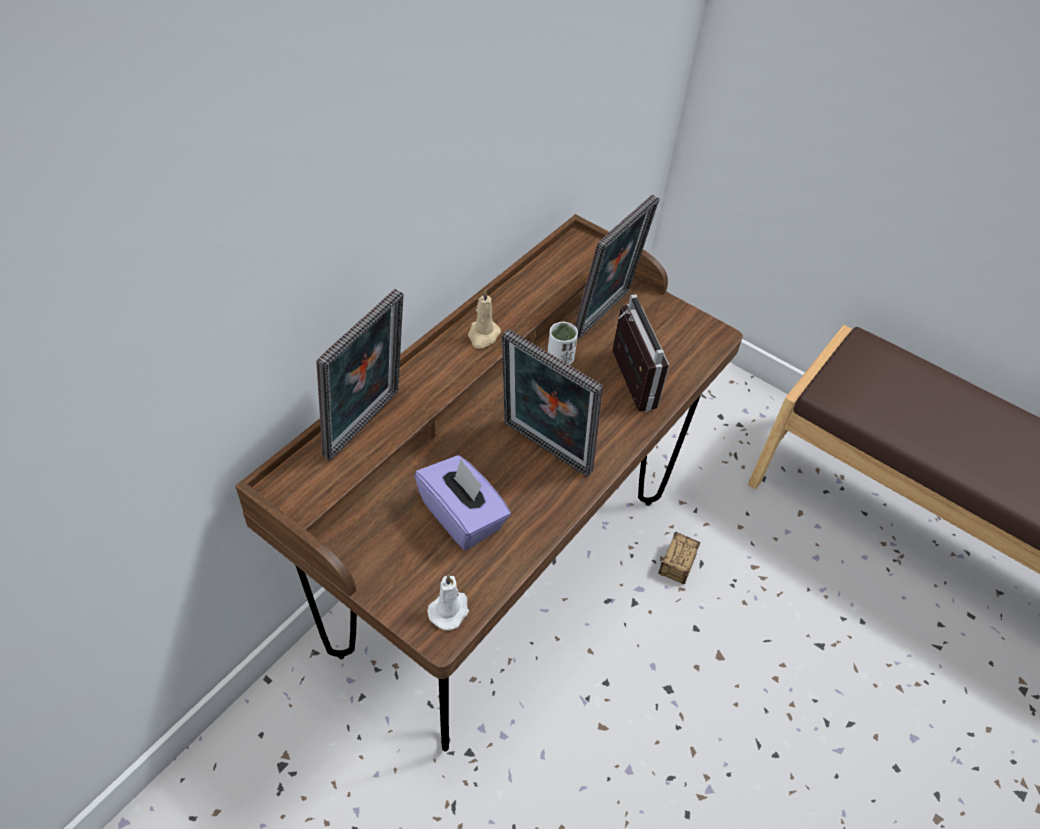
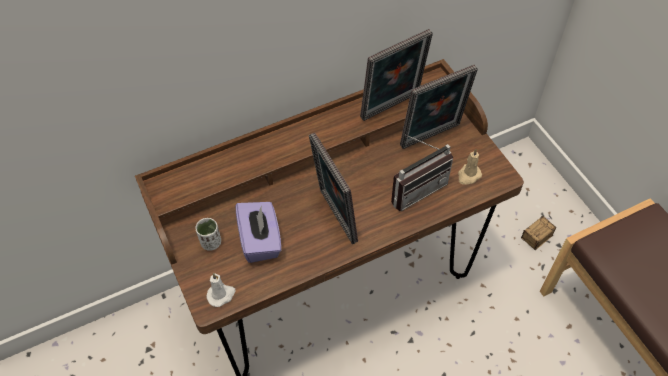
camera: 30 degrees right, 5 degrees up
(367, 426) = (227, 164): picture frame -> picture frame (392, 108)
(483, 336) = (330, 128): beige candle -> beige candle (468, 176)
(560, 359) = (381, 159): white cup -> white cup (211, 242)
(623, 381) = (415, 188): radio -> radio turned 45 degrees clockwise
(668, 585) = (440, 338): storage box -> storage box (524, 247)

